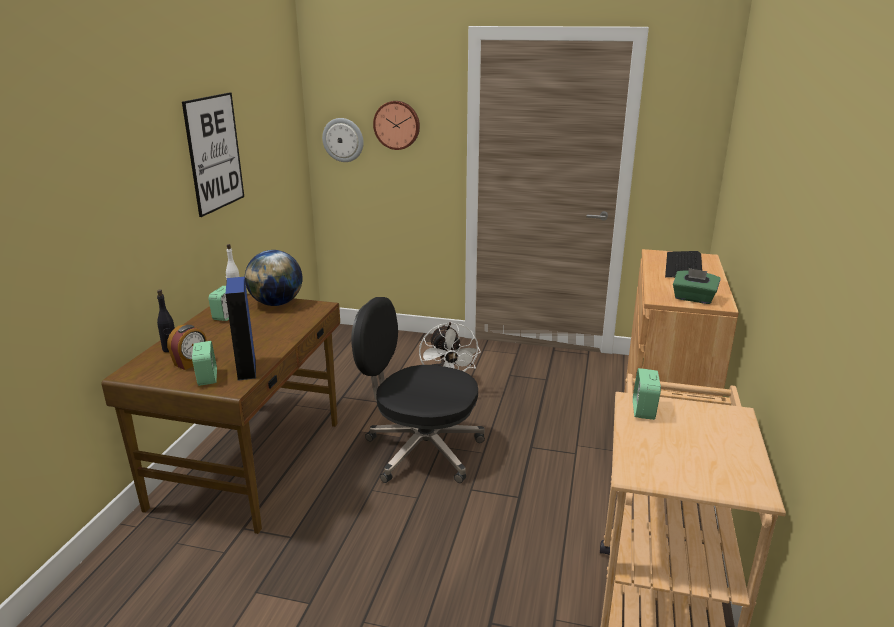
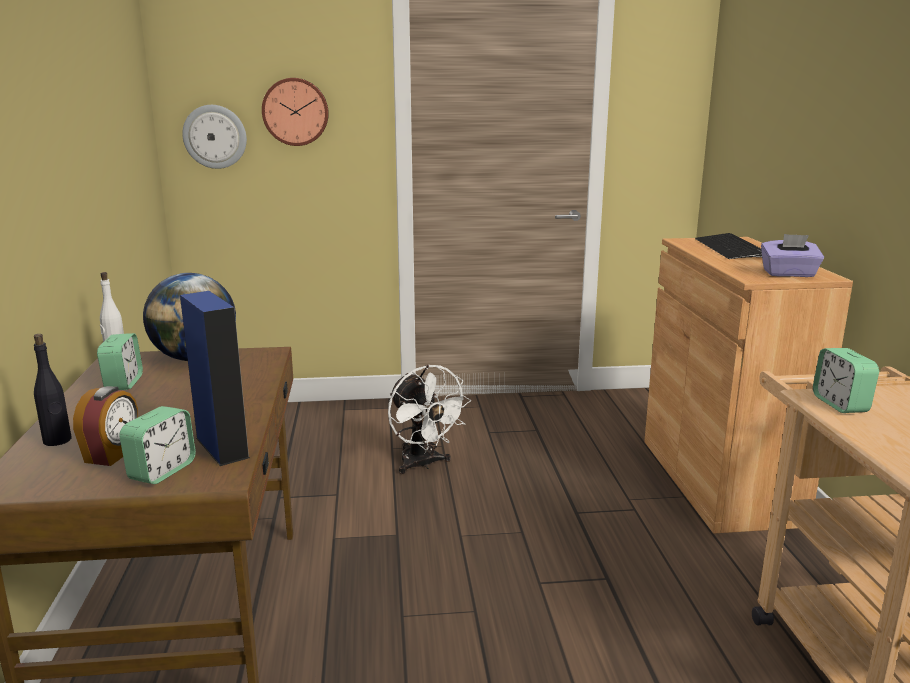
camera: 20 degrees left, 5 degrees down
(207, 378) = (162, 471): alarm clock -> alarm clock turned 60 degrees clockwise
(214, 153) = (65, 129): picture -> none
(421, 450) = (437, 546): black office chair -> none
(693, 298) = (789, 274): green tissue box -> purple tissue box

